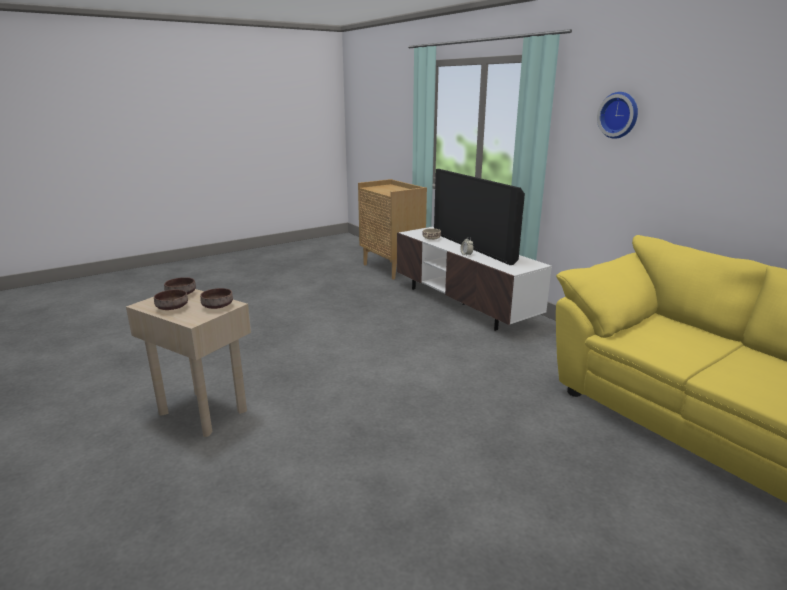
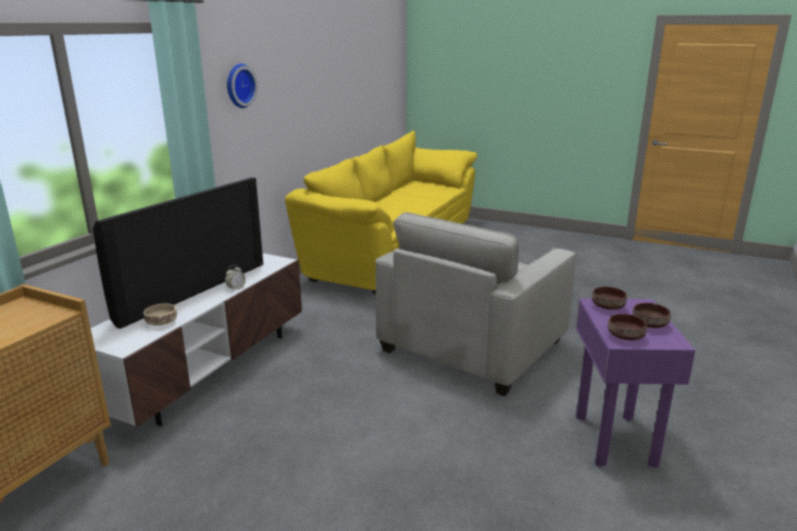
camera: 120 degrees left, 0 degrees up
(203, 411) = (614, 440): beige side table -> purple side table
(401, 408) = (473, 346): none -> grey armchair

